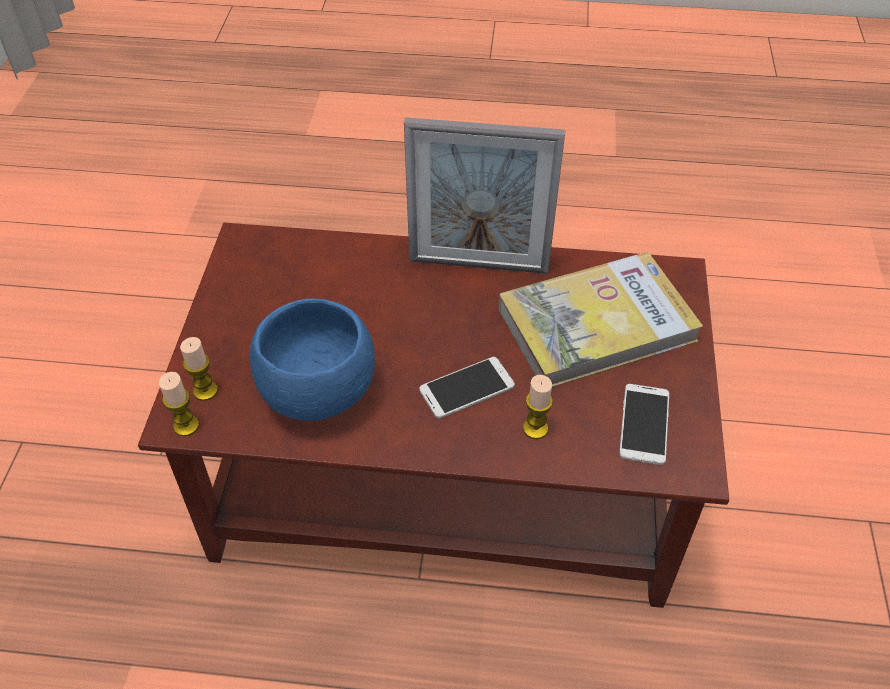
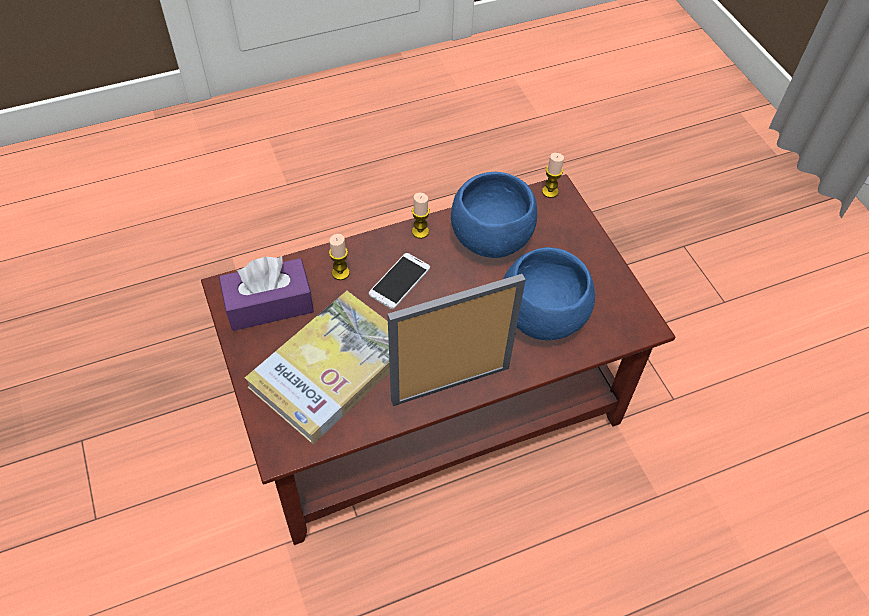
camera: 150 degrees right, 5 degrees up
(205, 391) = (559, 213): candle -> candle (420, 232)
(335, 285) = (543, 318): none -> blue bowl
(644, 424) = (269, 304): phone -> purple tissue box

